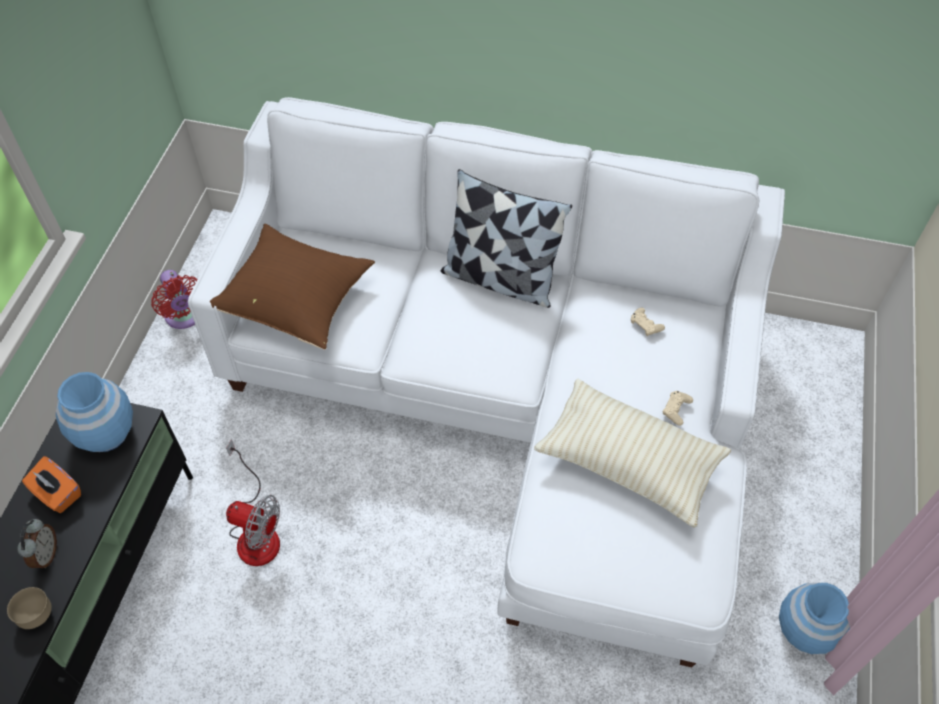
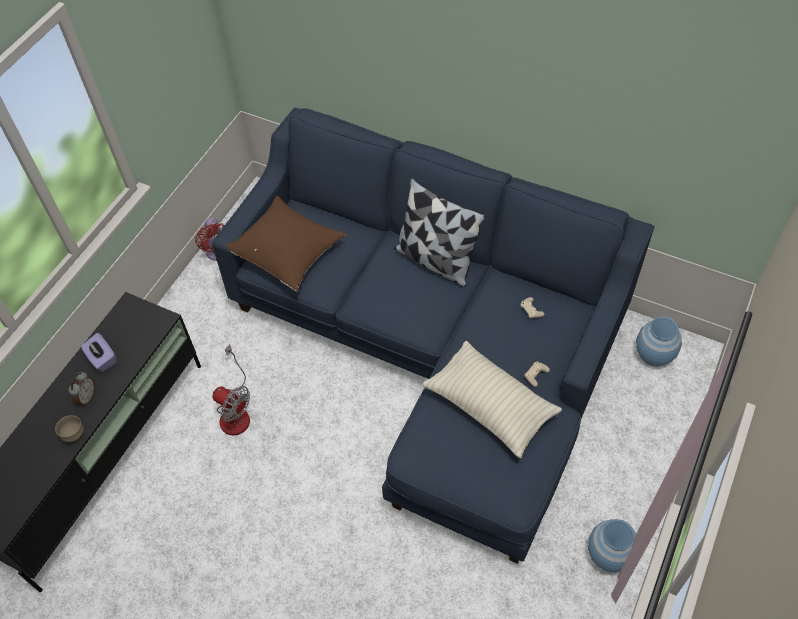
camera: 15 degrees right, 0 degrees up
(57, 494) = (102, 359): orange tissue box -> purple tissue box
(105, 432) = (141, 324): blue vase -> blue vase (654, 354)
(509, 396) = (436, 347): white sofa -> blue sofa

